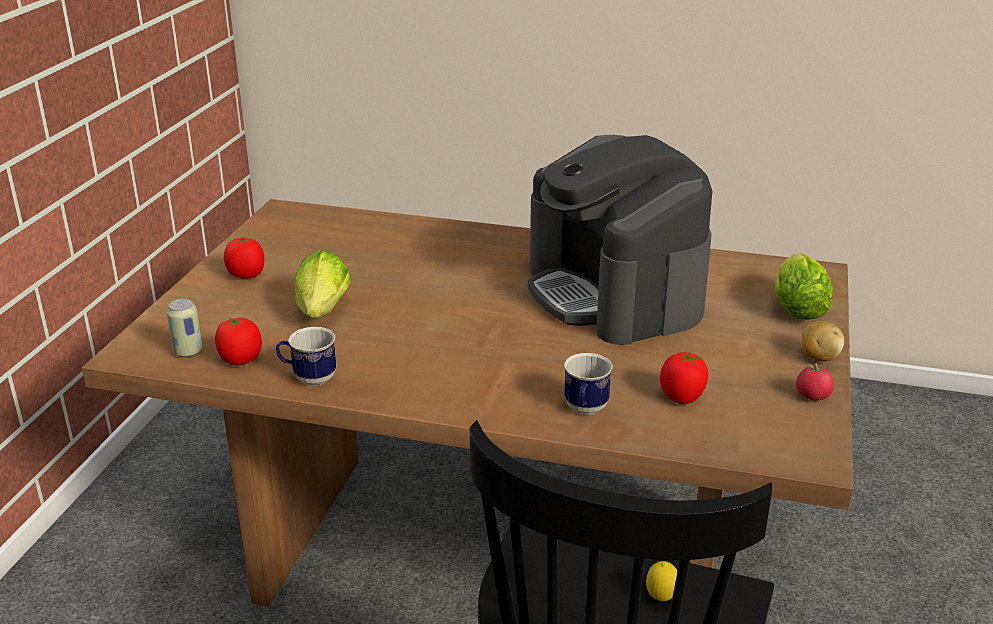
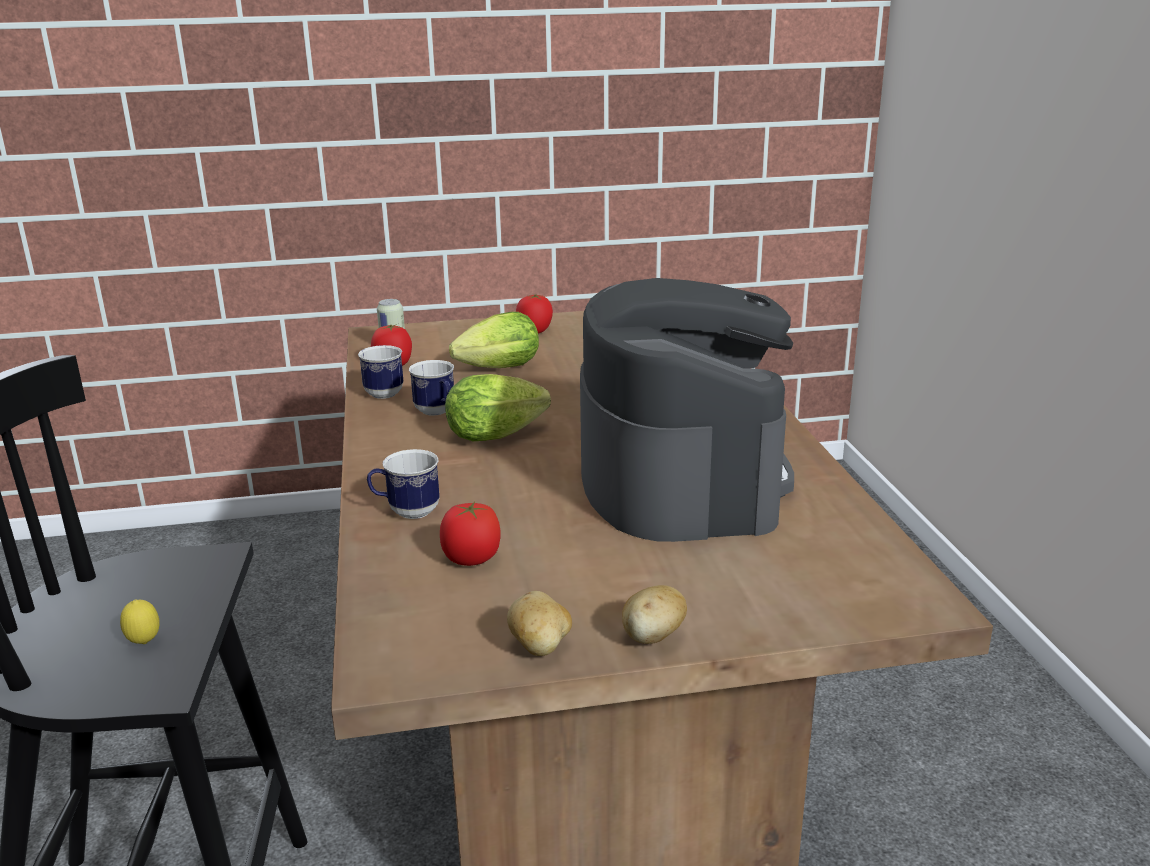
camera: 65 degrees right, 5 degrees down
(393, 360) = (437, 412): none -> mug
(614, 293) = (680, 478): coffee machine -> coffee machine turned 135 degrees clockwise
(797, 306) = (787, 600): lettuce -> lettuce (500, 435)
(812, 396) = (540, 647): tomato -> potato

